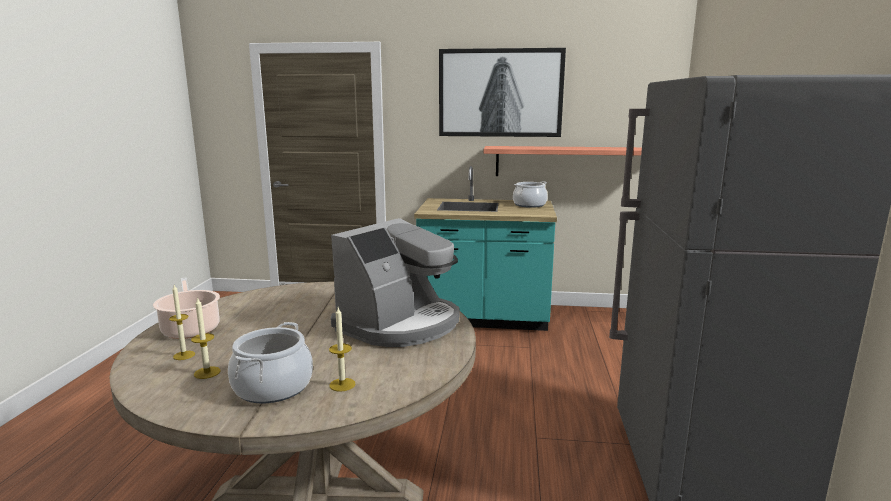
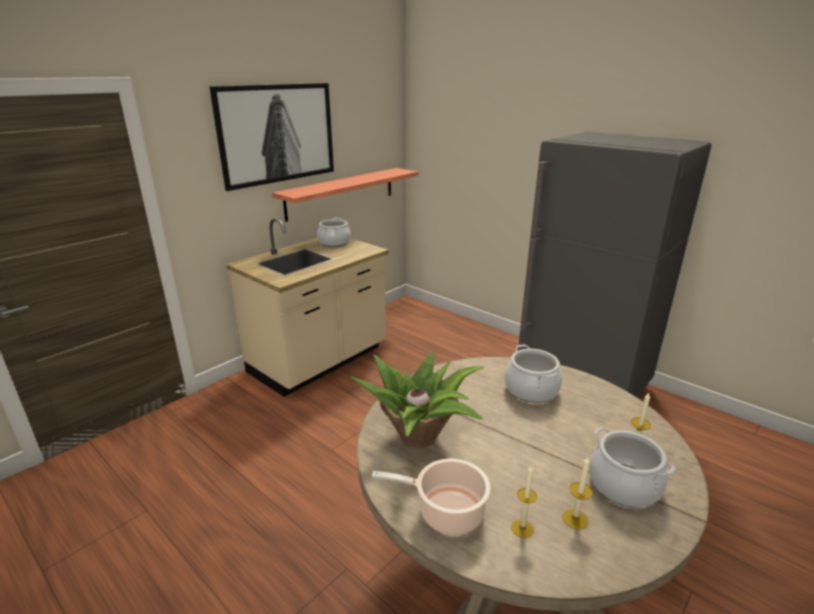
camera: 55 degrees left, 10 degrees up
(277, 303) = (420, 437): none -> potted plant
(400, 324) = (531, 390): coffee machine -> cooking pot
(484, 318) = (319, 361): turquoise counter -> beige counter

